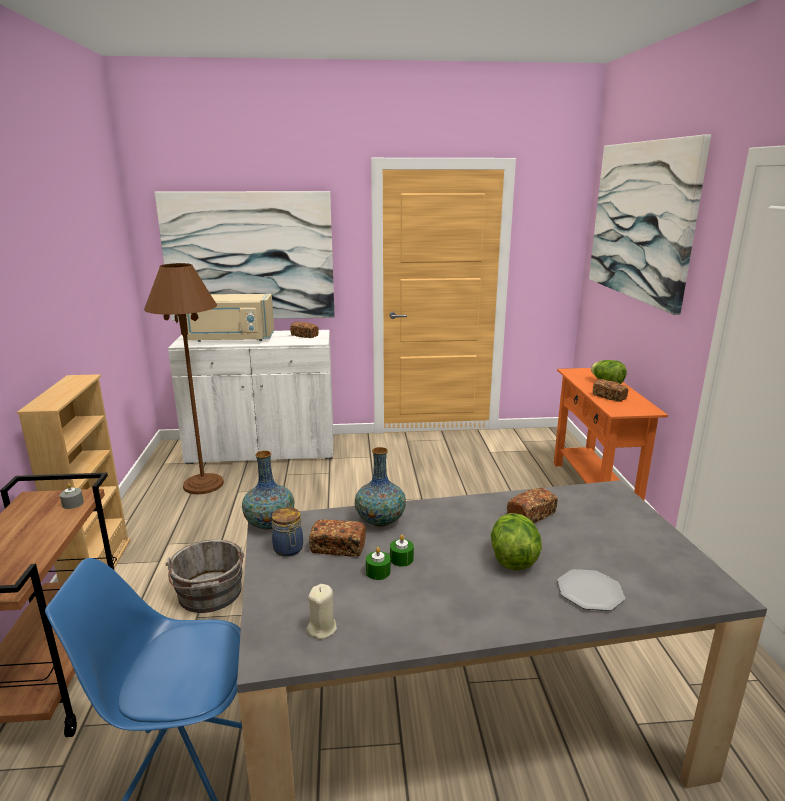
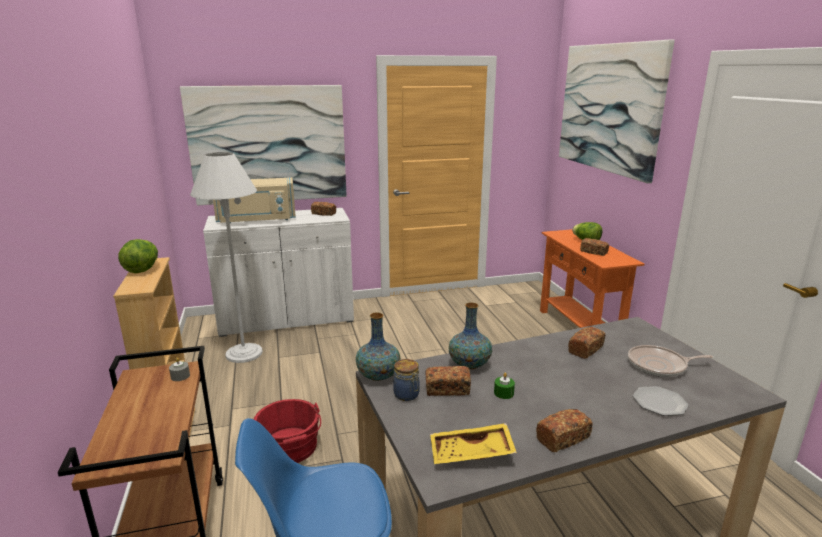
camera: 10 degrees left, 0 degrees up
(203, 484) = (244, 353): brown floor lamp -> white floor lamp
(210, 595) = (290, 449): grey bucket -> red bucket
(322, 628) = (471, 454): beige candle -> yellow tray
(378, 572) = (491, 405): green candle -> none
(442, 623) = (562, 438): none -> bread
(513, 558) = (589, 383): lettuce -> lettuce (142, 269)
(616, 544) = (660, 365): none -> frying pan

